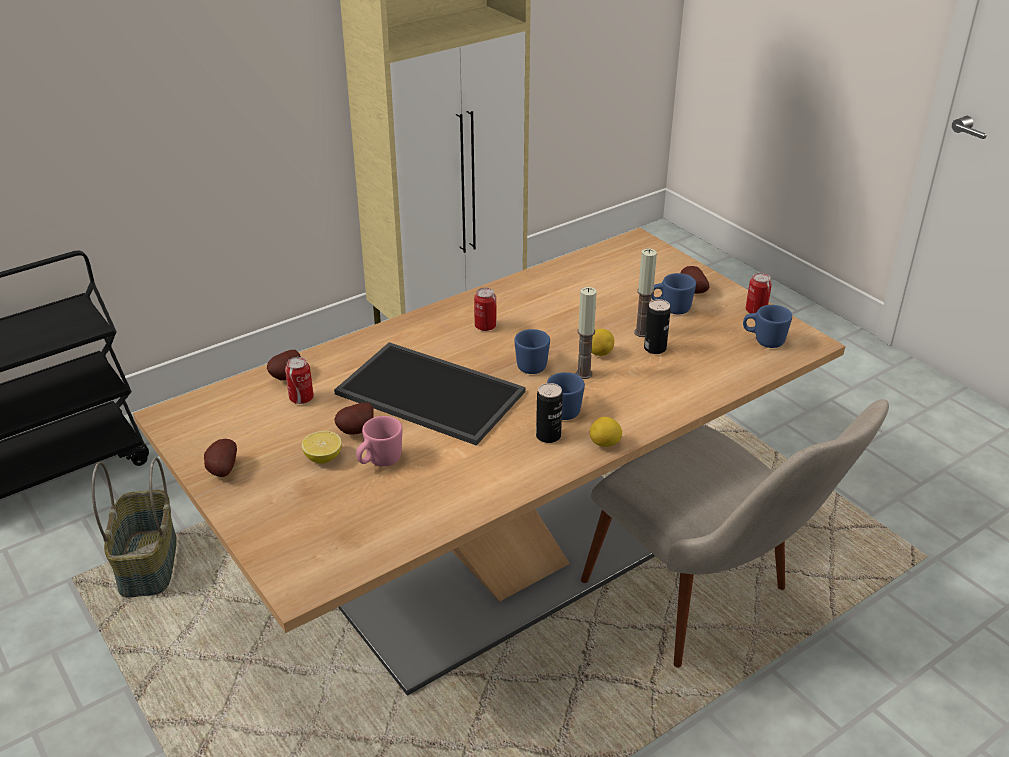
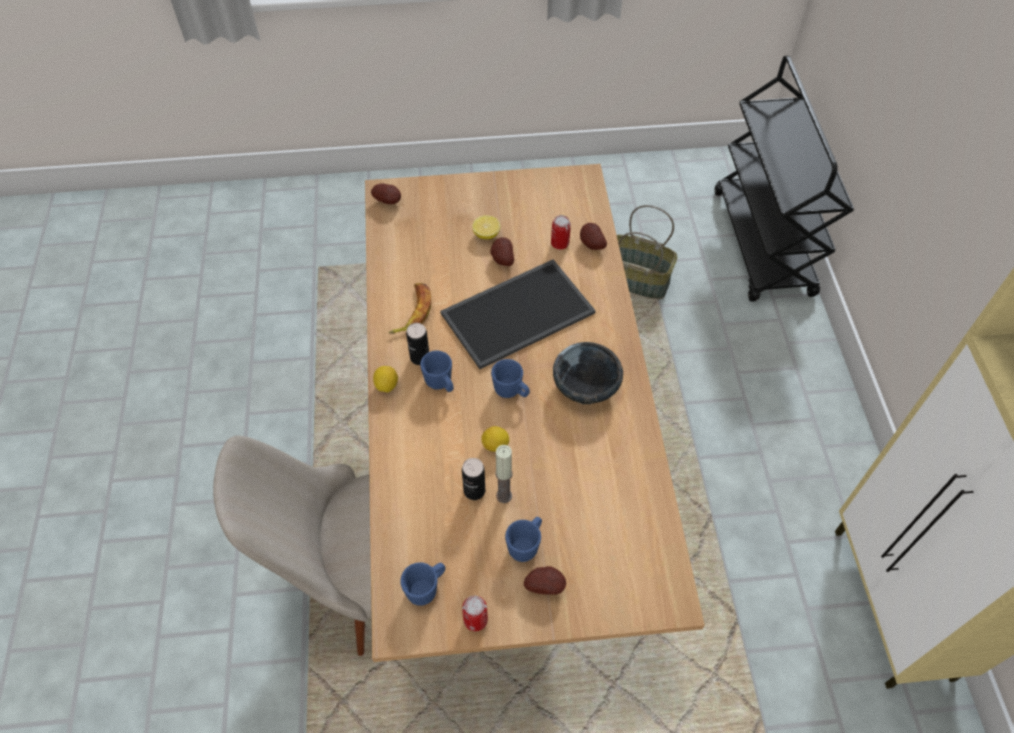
camera: 120 degrees right, 20 degrees up
(221, 470) = (509, 187): potato -> potato (388, 201)
(379, 461) = (462, 259): pink mug -> none
(485, 326) = (585, 386): can -> black bowl
(491, 467) = (412, 311): none -> banana
(584, 374) = (475, 418): candle -> none

